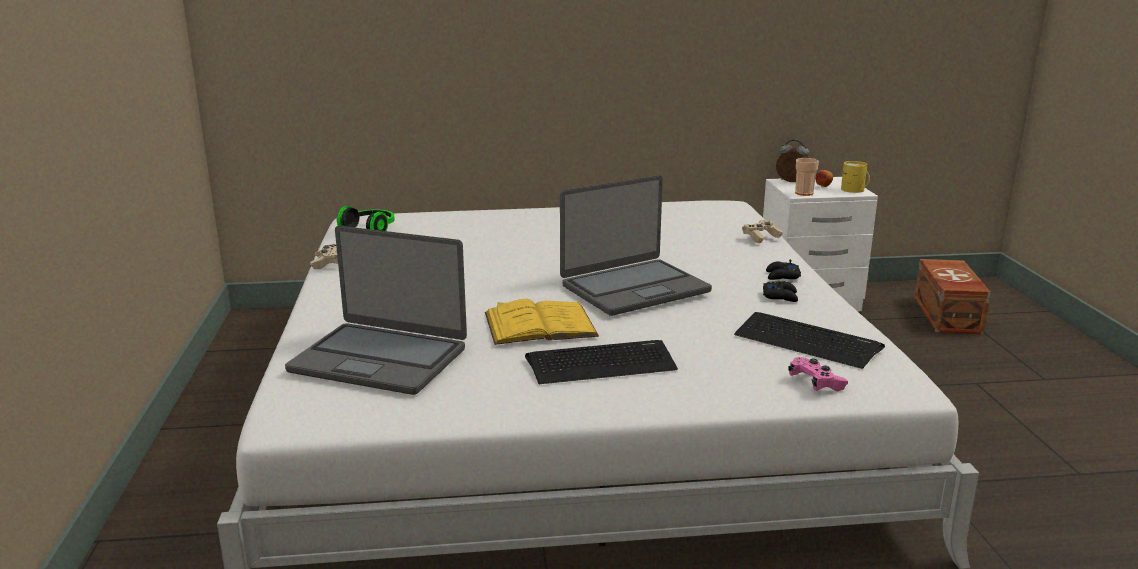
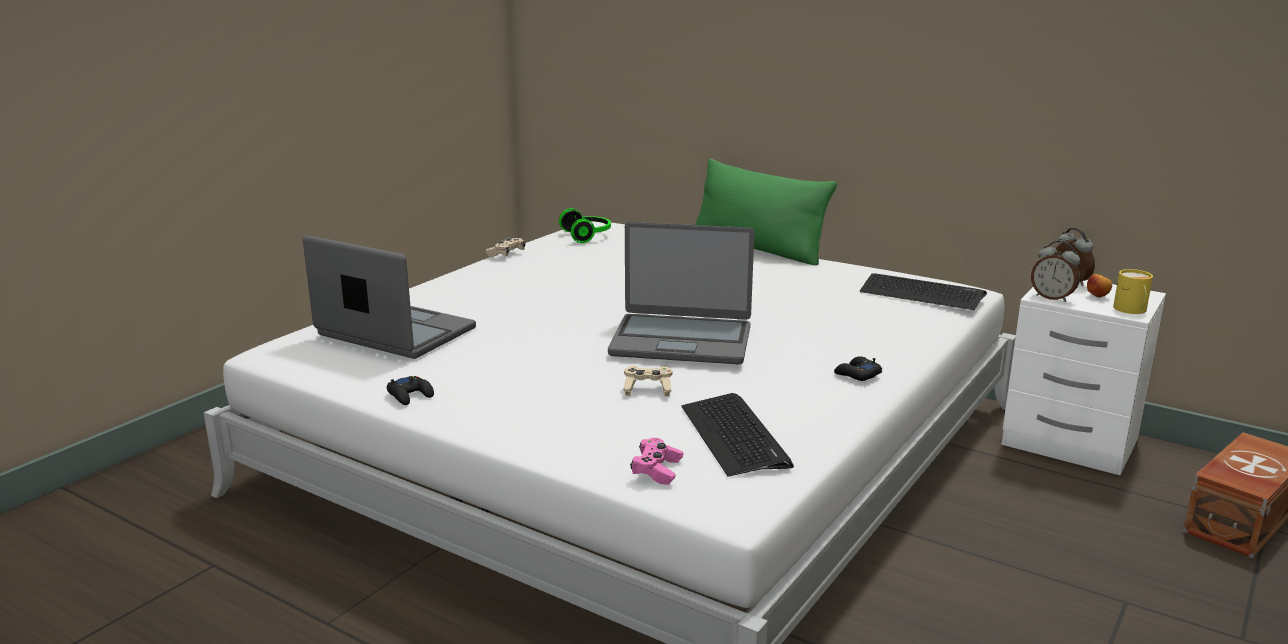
camera: 40 degrees right, 0 degrees up
(380, 359) = (395, 333): laptop -> laptop turned 150 degrees clockwise
(532, 208) = (757, 249): none -> green pillow
(540, 324) = (543, 344): yellow book -> none
(601, 363) = (526, 389): keyboard -> keyboard (921, 293)
(761, 237) = (919, 332): beige game controller -> beige game controller (648, 389)
(780, 296) = (809, 391): black game controller -> black game controller (410, 395)
(804, 193) = (1052, 297): cup -> alarm clock

